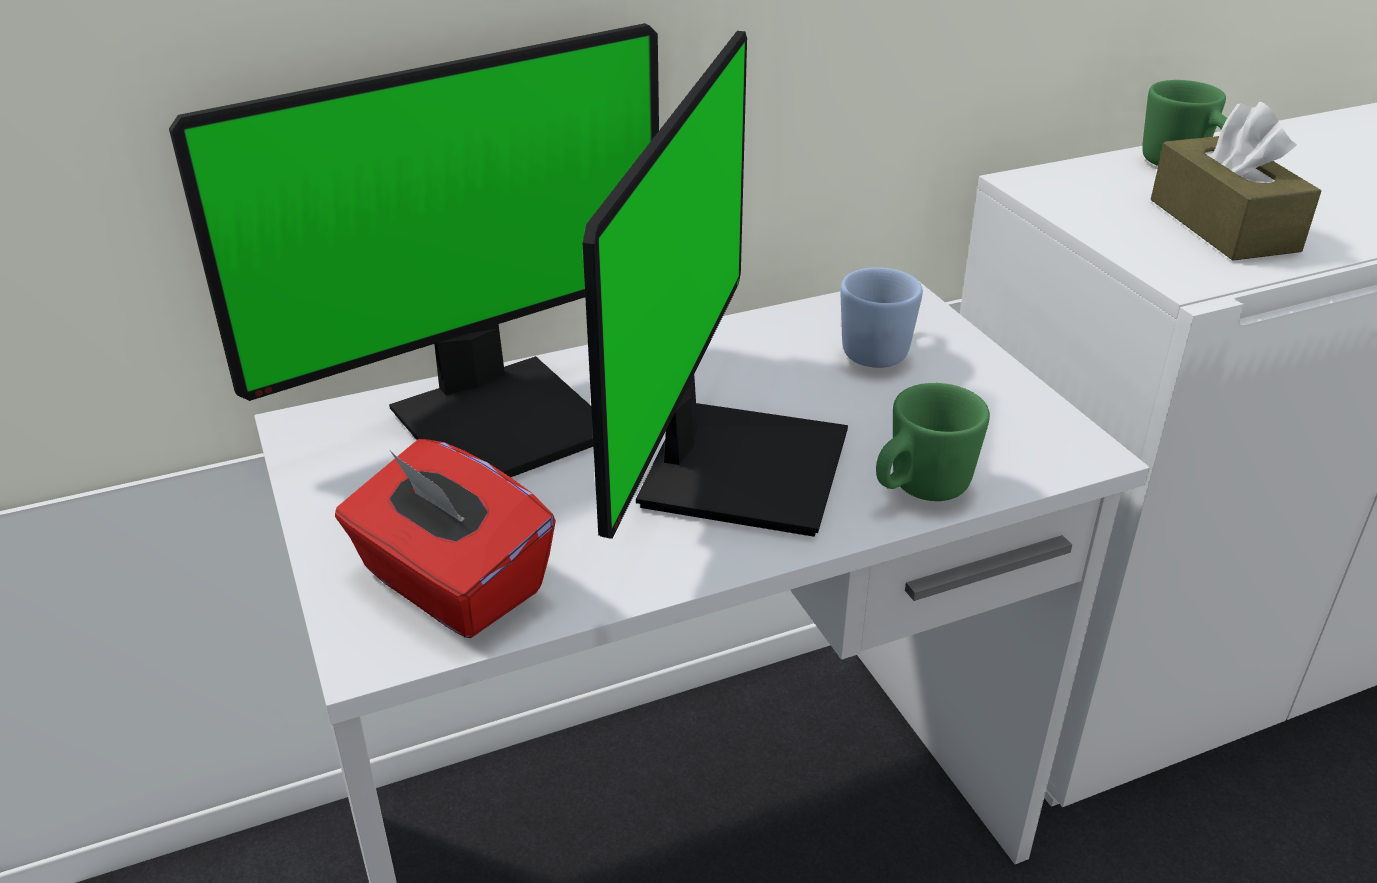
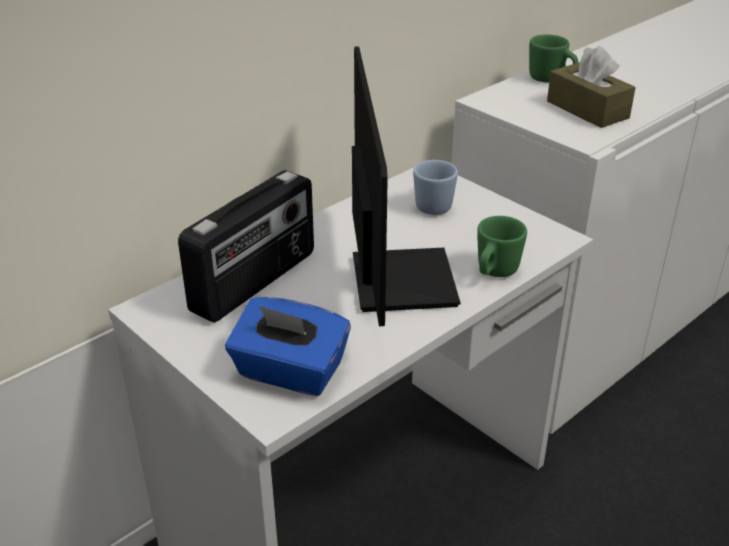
camera: 20 degrees left, 0 degrees up
(451, 584) = (289, 372): red tissue box -> blue tissue box
(500, 420) = (255, 282): monitor -> radio

